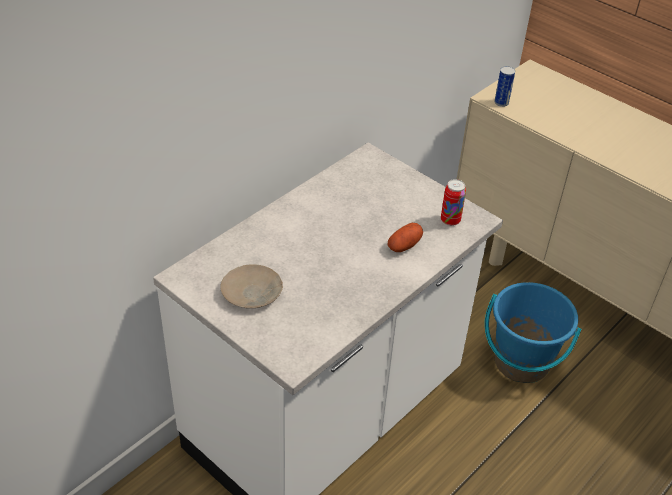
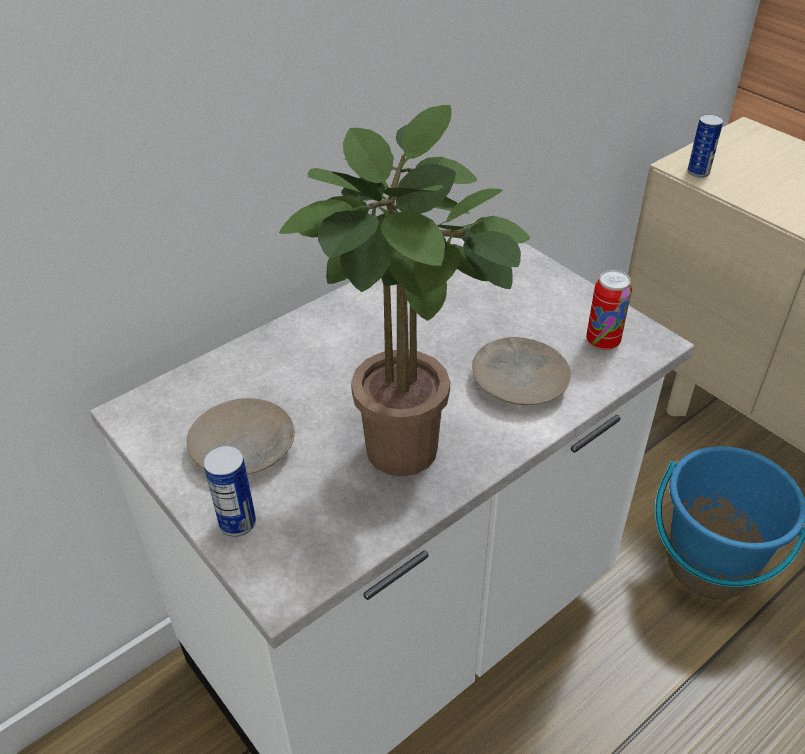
camera: 10 degrees right, 0 degrees up
(260, 333) = (237, 523): none -> can
(348, 293) = (408, 458): none -> potted plant
(404, 245) = (519, 380): potato -> beige plate

